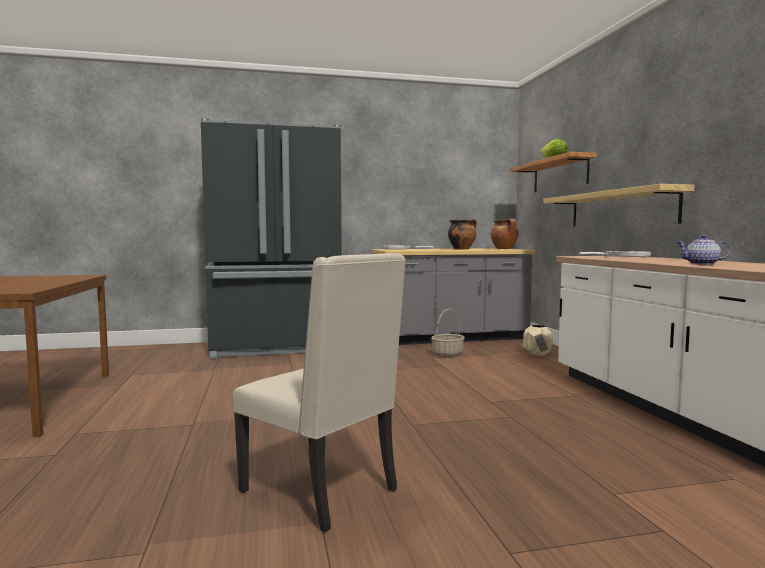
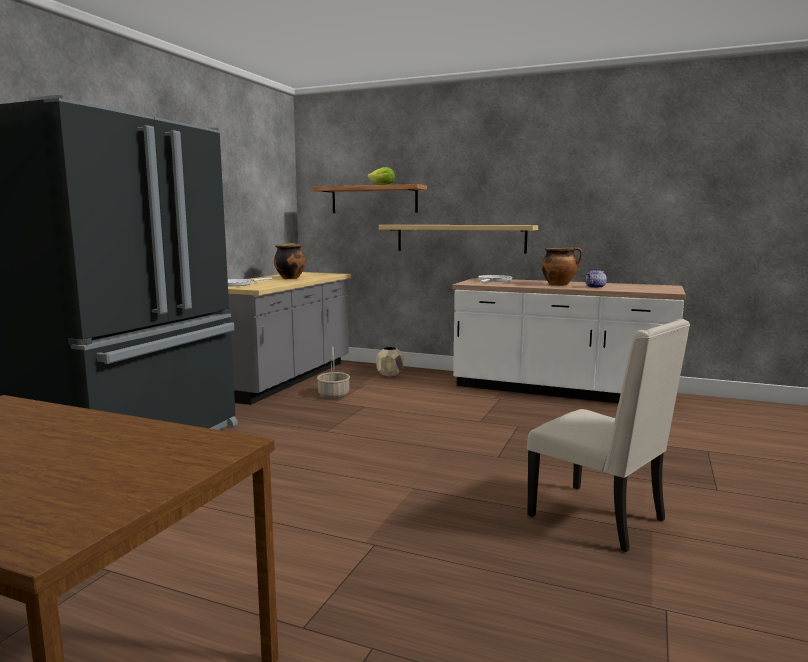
camera: 55 degrees left, 5 degrees up
(323, 491) = (600, 518): beige chair -> beige chair turned 60 degrees clockwise
(504, 249) = (316, 274): cooking pot -> cooking pot (559, 285)

